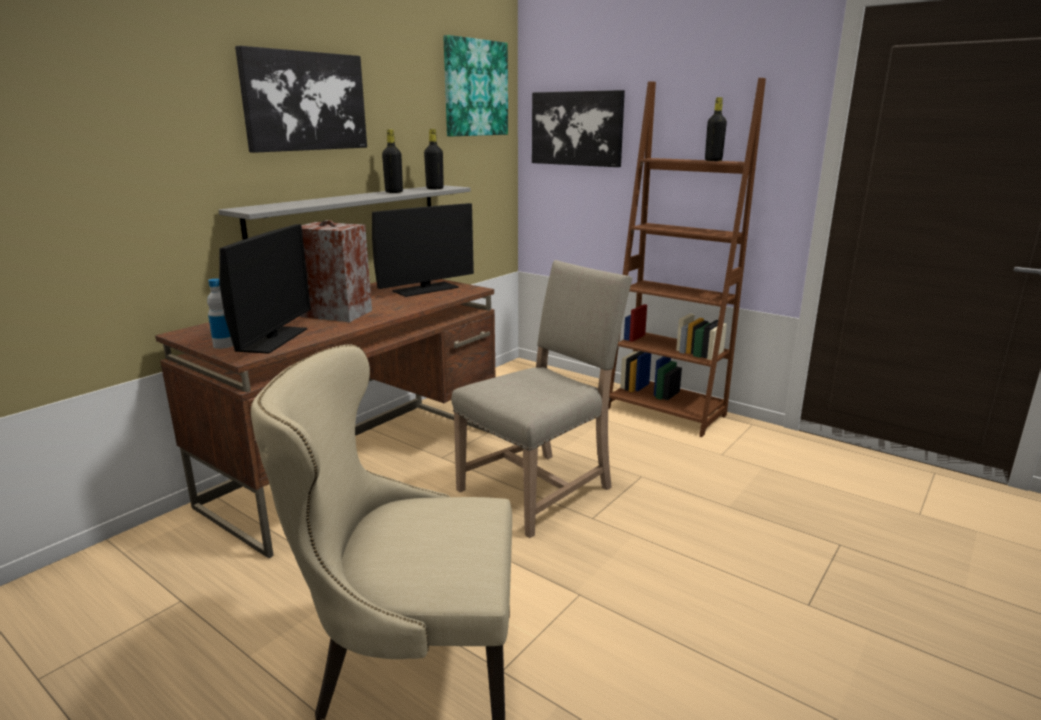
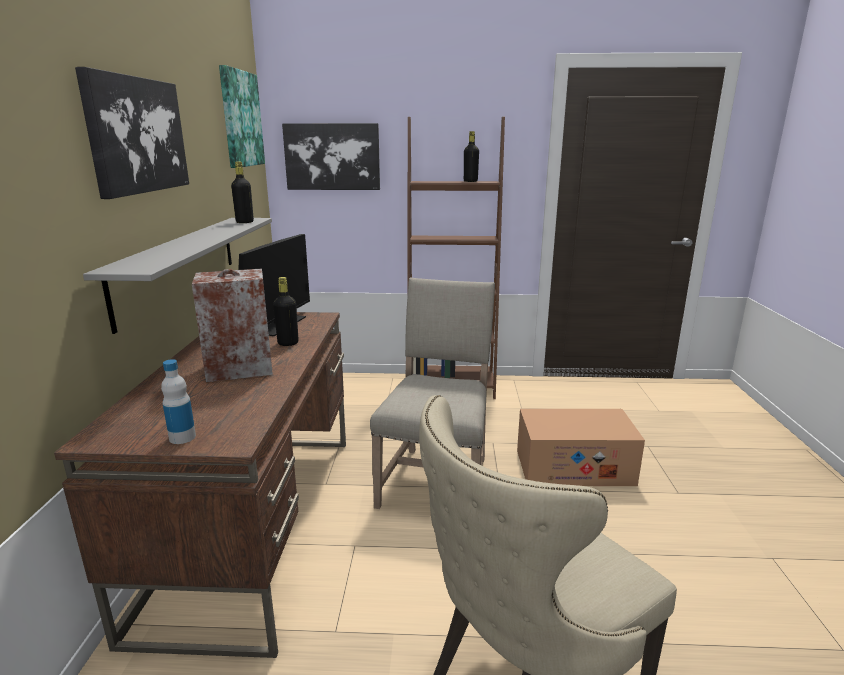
camera: 35 degrees left, 0 degrees up
(272, 339) = (228, 415): monitor -> none
(394, 192) = (217, 230): black bottle -> black bottle (288, 343)
(704, 530) = (574, 467): none -> cardboard box

